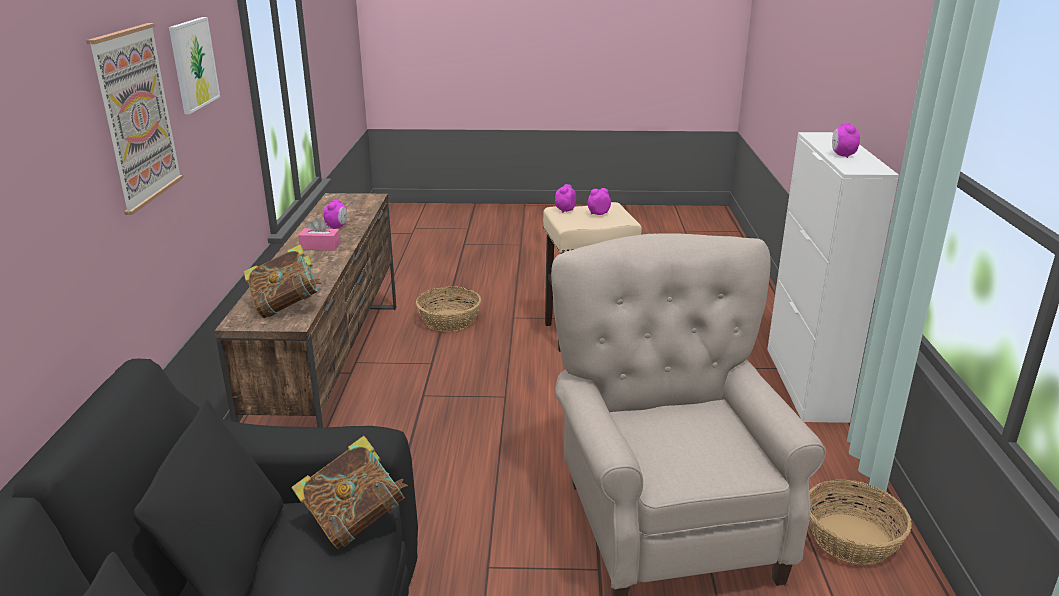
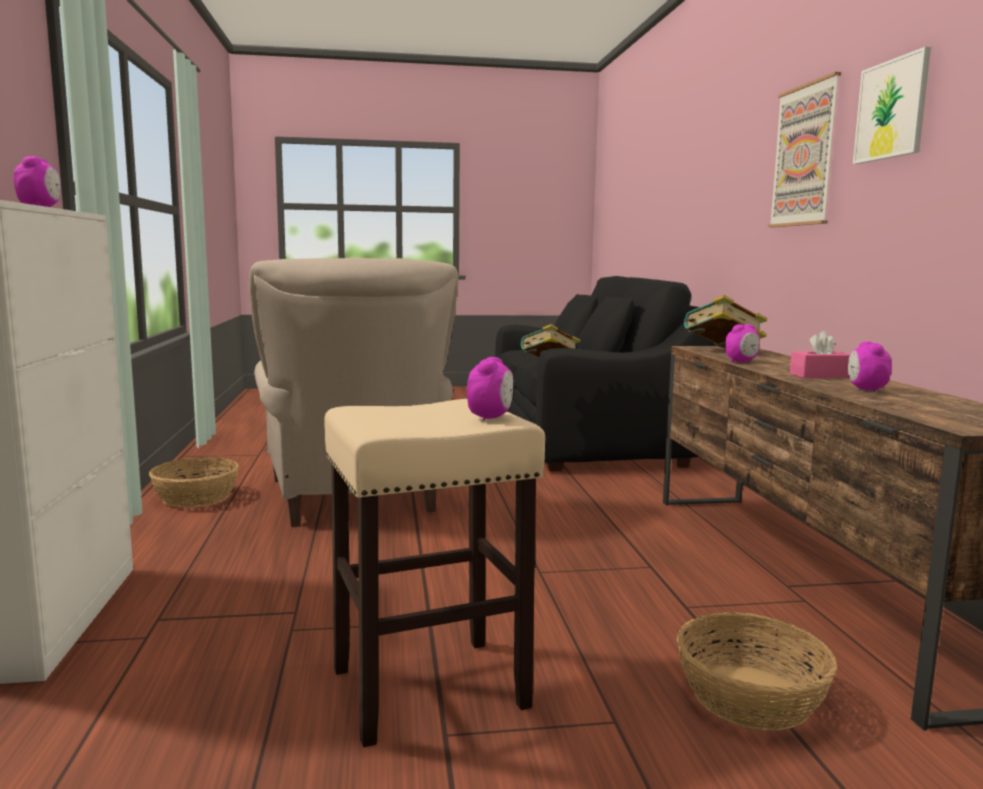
camera: 170 degrees right, 15 degrees down
(598, 213) = (413, 417): alarm clock -> alarm clock (741, 362)

